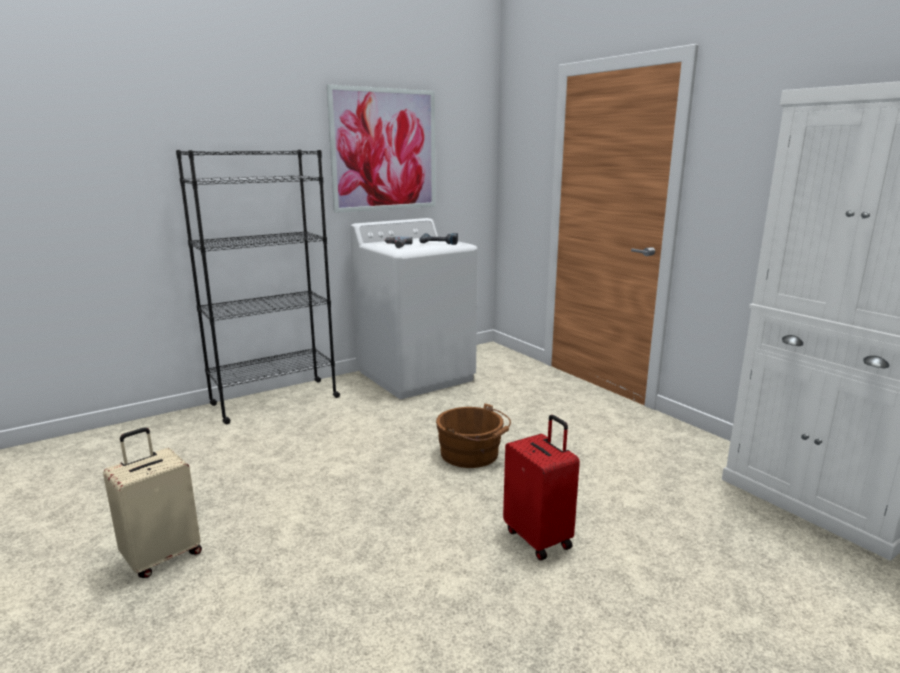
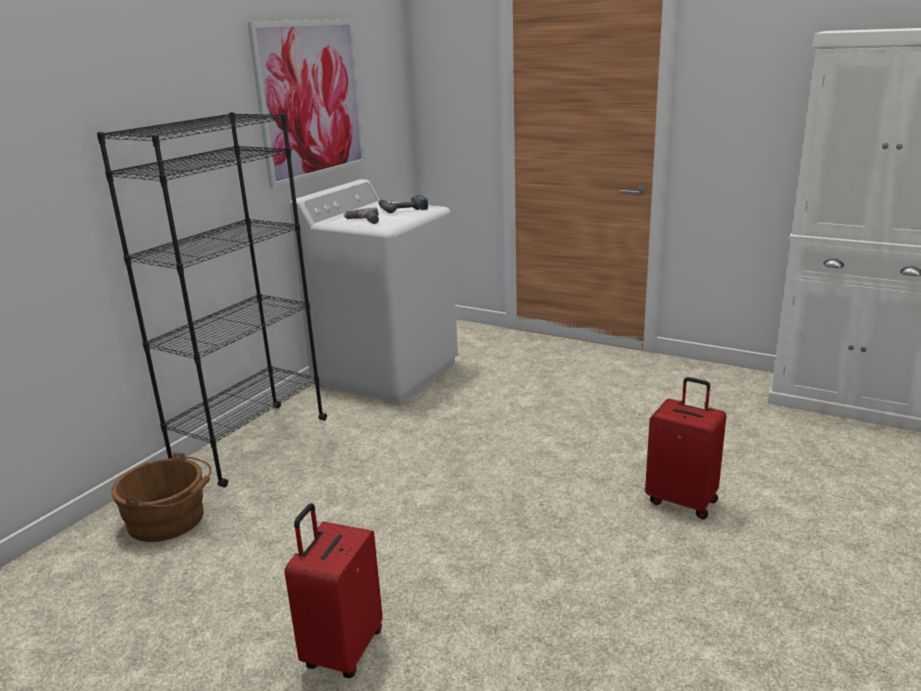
camera: 25 degrees left, 5 degrees up
(162, 556) = (342, 650): beige suitcase -> red suitcase
(472, 454) = (541, 442): brown bucket -> brown bucket (170, 520)

